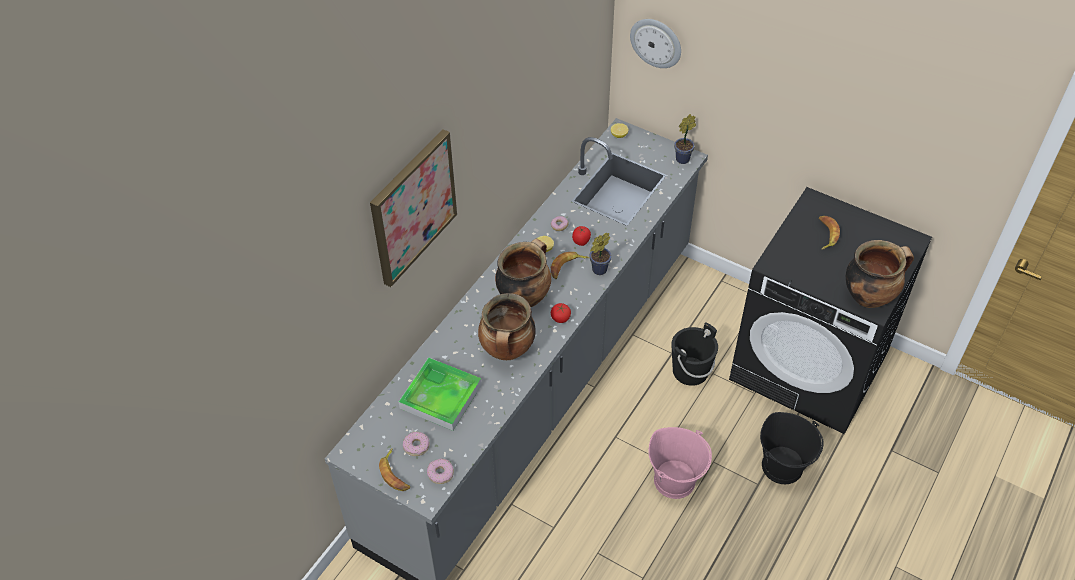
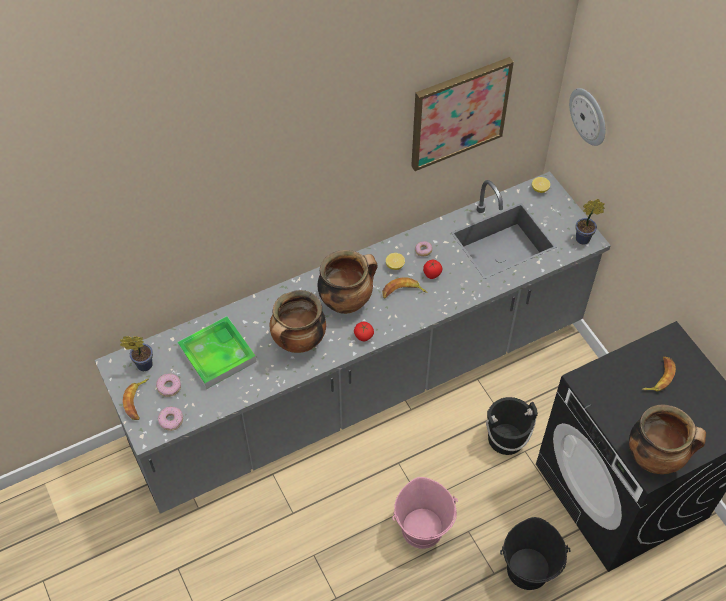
camera: 30 degrees right, 5 degrees up
(412, 207) = (234, 180): picture -> picture (459, 113)
(597, 270) = (427, 308): potted plant -> potted plant (142, 365)

